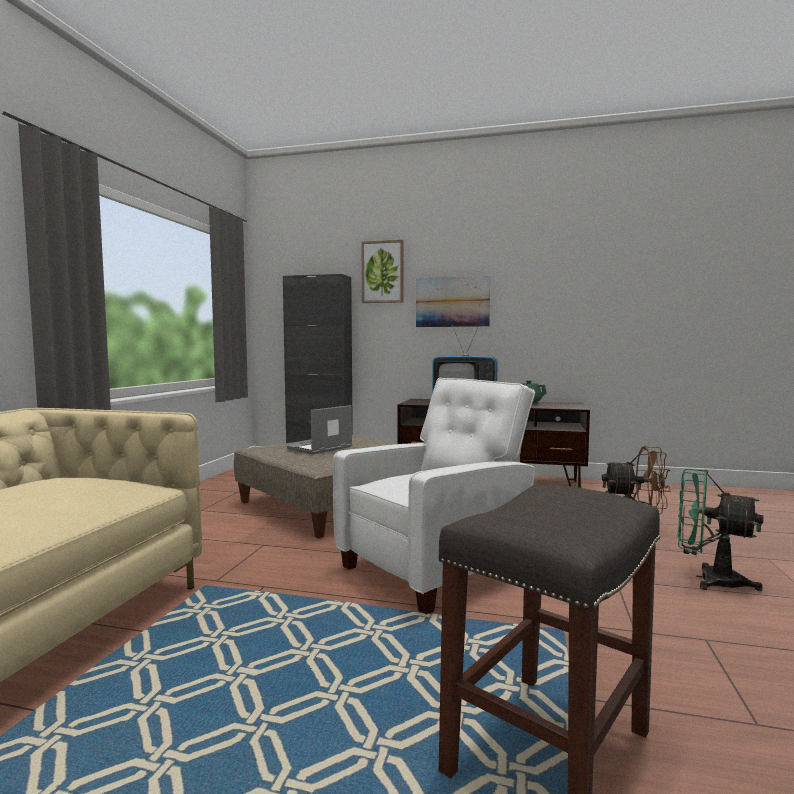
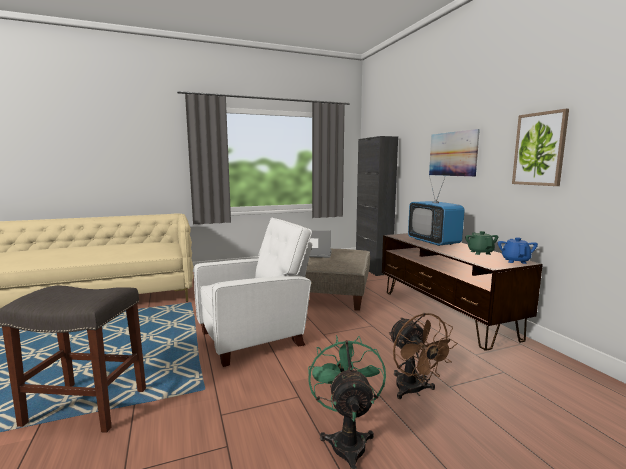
camera: 55 degrees right, 5 degrees up
(382, 272) = (415, 131): picture -> picture (539, 149)
(436, 568) = (255, 338): white armchair -> white armchair turned 45 degrees counterclockwise
(568, 403) = (515, 261): none -> blue teapot

